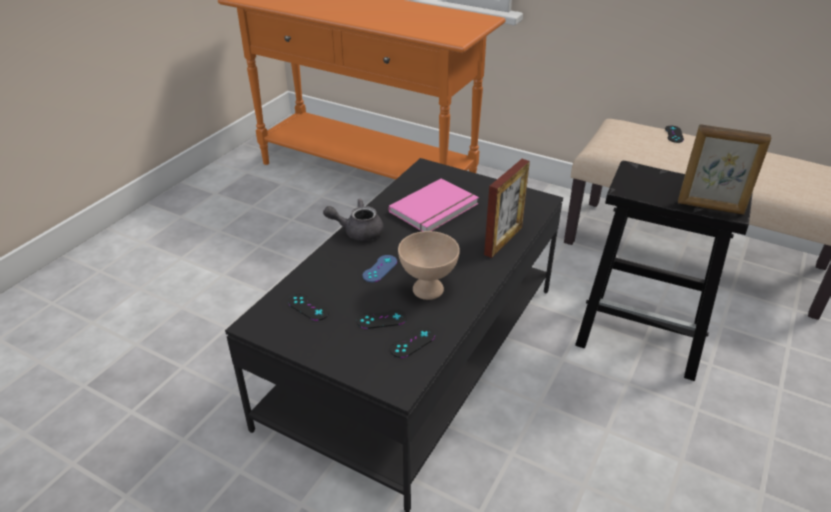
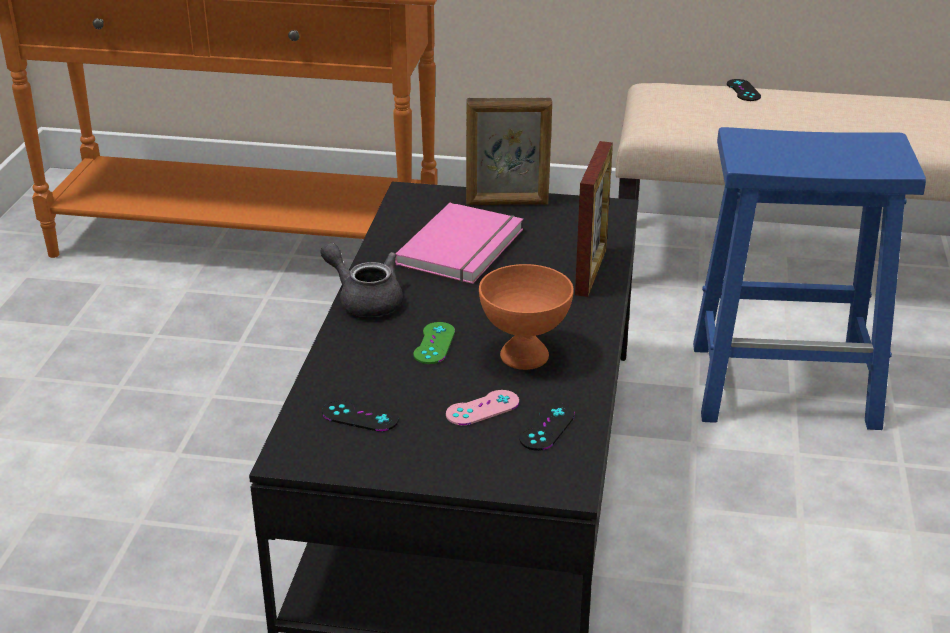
camera: 20 degrees left, 5 degrees down
(358, 231) = (365, 300): grey teapot -> grey teapot turned 60 degrees clockwise
(380, 269) = (434, 343): blue game controller -> green game controller
(381, 319) = (482, 408): black game controller -> pink game controller
(427, 289) = (522, 356): beige bowl -> orange bowl
(643, 334) = (786, 385): black stool -> blue stool
(710, 207) = (869, 167): picture frame -> picture frame (507, 203)

